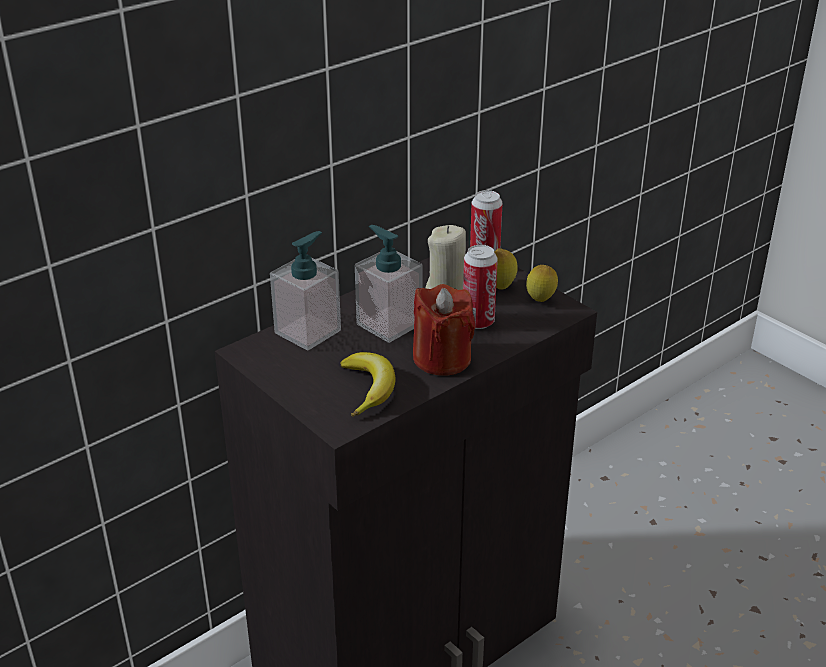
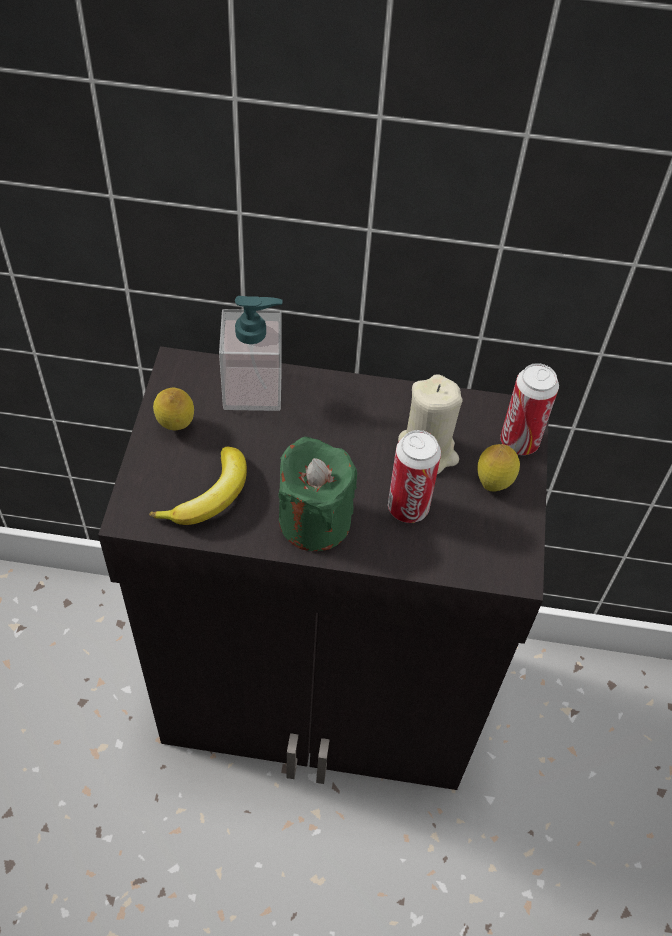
camera: 45 degrees right, 20 degrees up
(389, 324) = (328, 439): soap dispenser -> none
(442, 359) = (314, 520): red candle -> green candle
(540, 301) = (504, 536): lemon -> lemon (176, 427)

